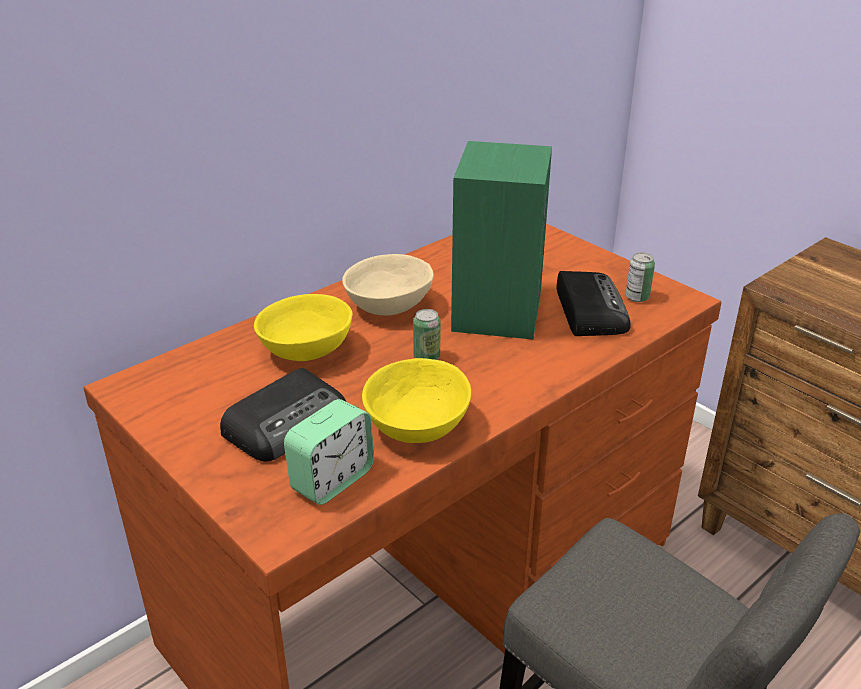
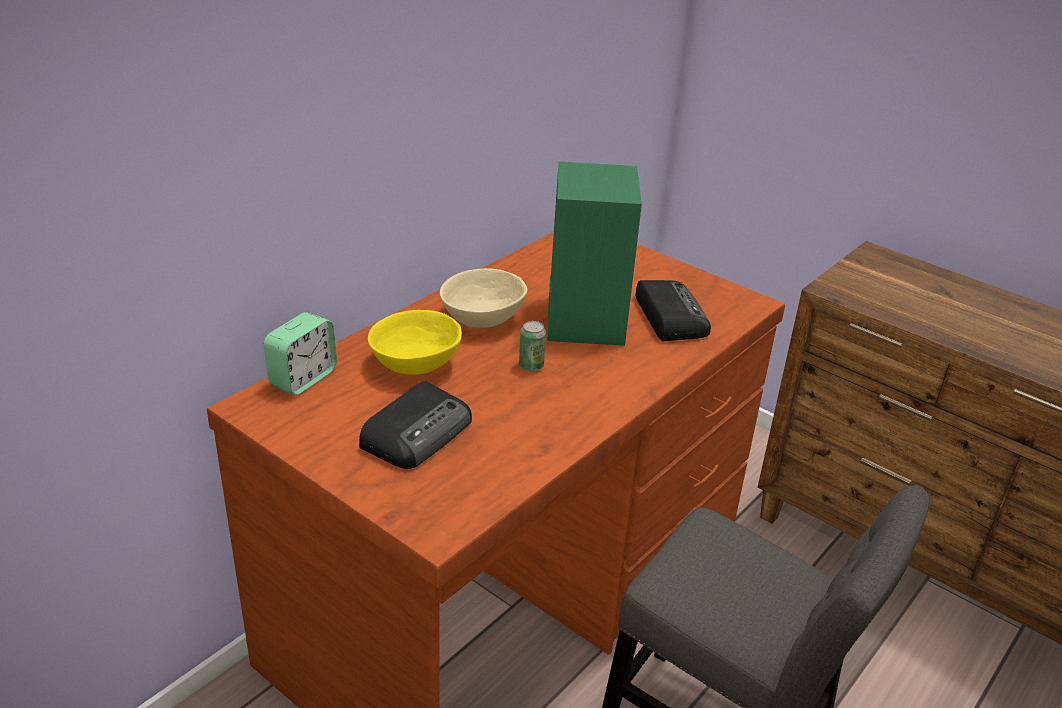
camera: 10 degrees left, 0 degrees up
(332, 480) = (474, 482): alarm clock -> alarm clock (303, 379)
(416, 425) = (538, 429): yellow bowl -> none
(637, 297) = (710, 302): can -> none

